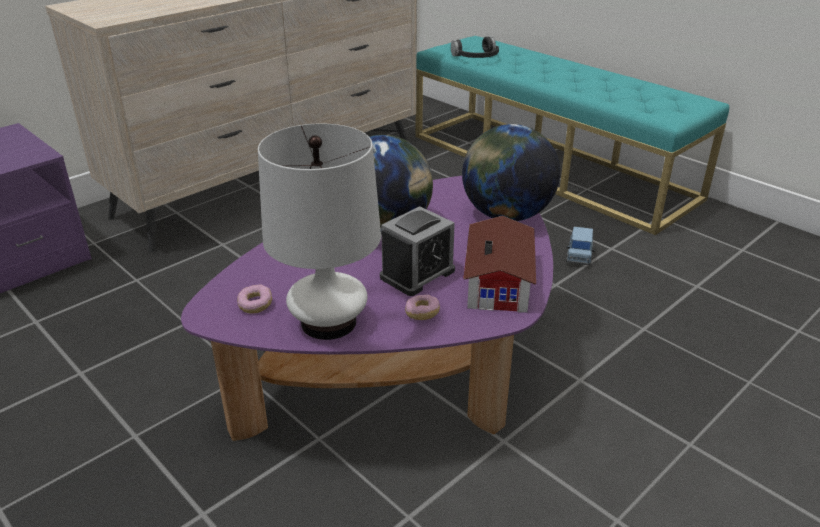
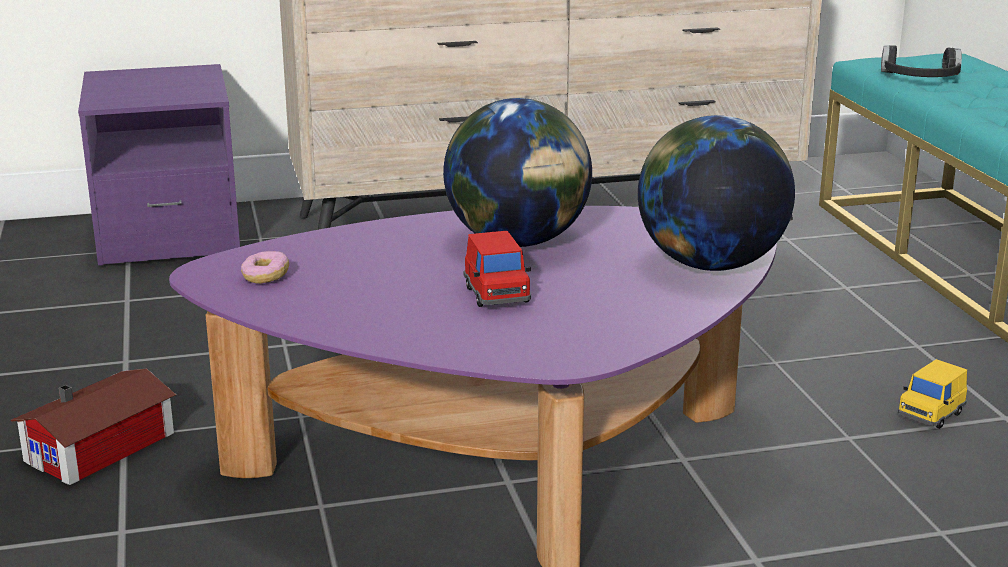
camera: 30 degrees right, 10 degrees down
(328, 322) = (326, 311): white table lamp -> none
(417, 274) = (497, 295): alarm clock -> red toy car
(422, 314) = (449, 332): donut -> none
(501, 280) = (601, 326): toy house -> toy house (105, 446)
(579, 257) = (930, 414): blue toy car -> yellow toy car

